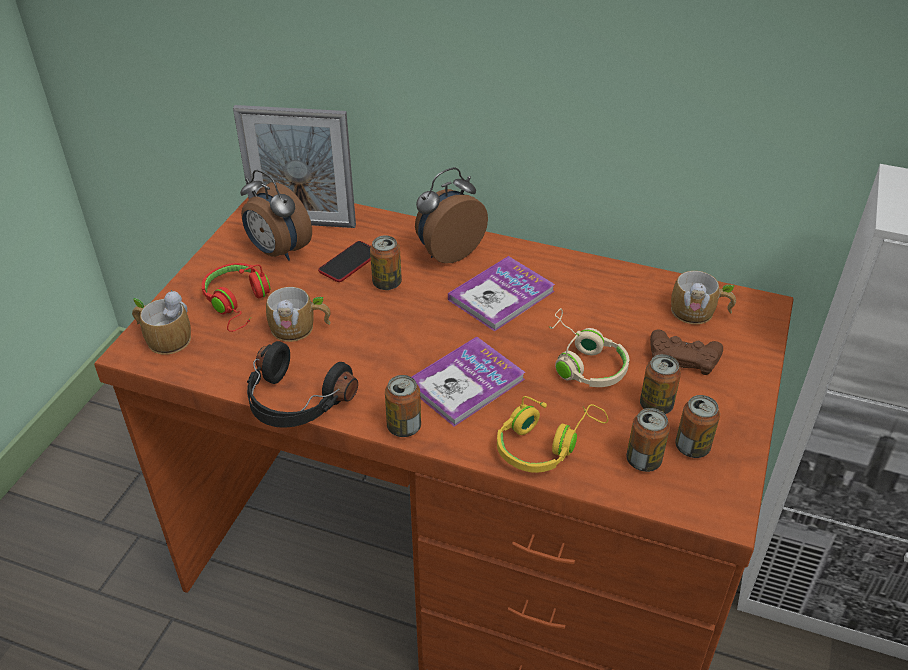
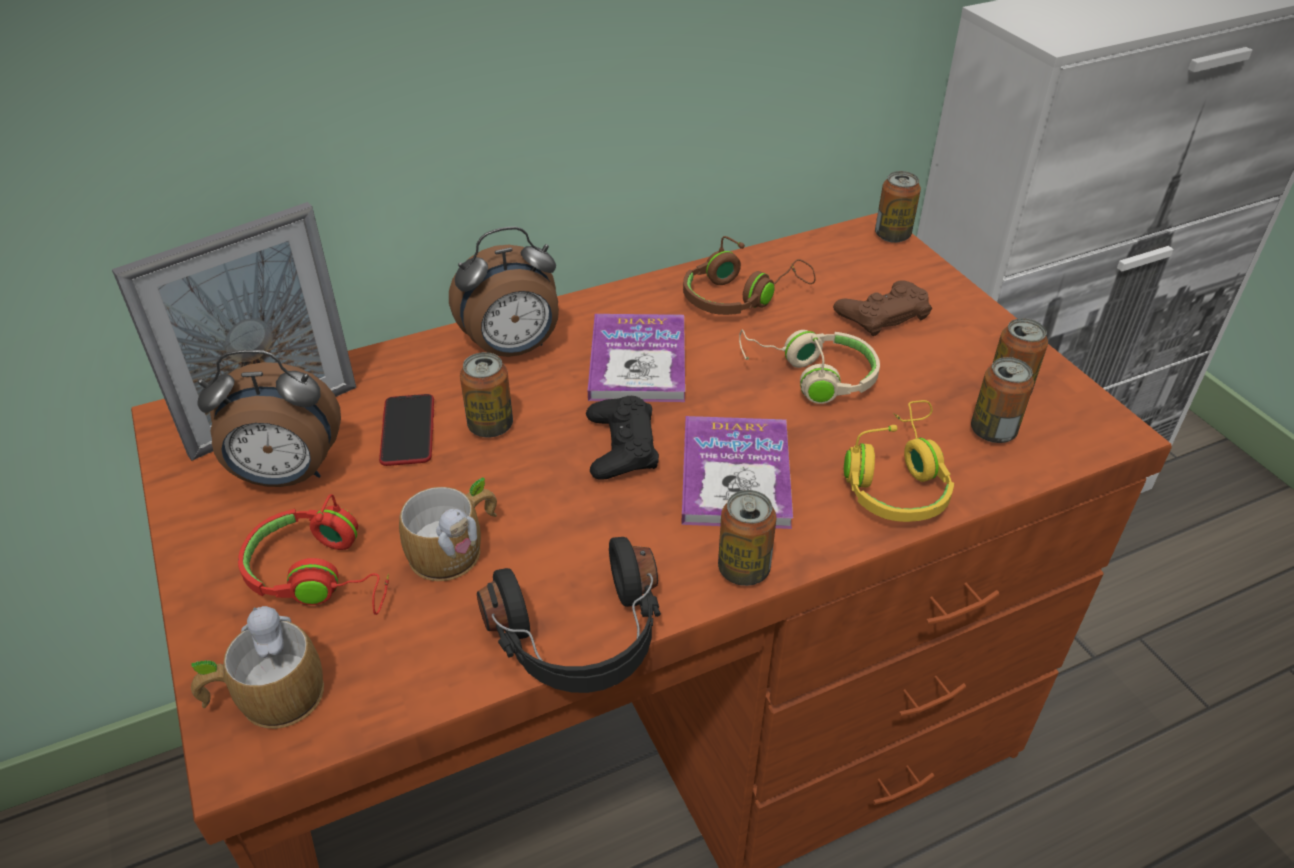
camera: 45 degrees left, 0 degrees up
(432, 332) = (621, 446): none -> black game controller
(448, 252) = (513, 349): alarm clock -> alarm clock turned 120 degrees counterclockwise
(610, 295) = (740, 296): none -> brown headphones
(656, 405) = (928, 374): can -> can (892, 235)
(700, 313) = (838, 267): mug -> none

